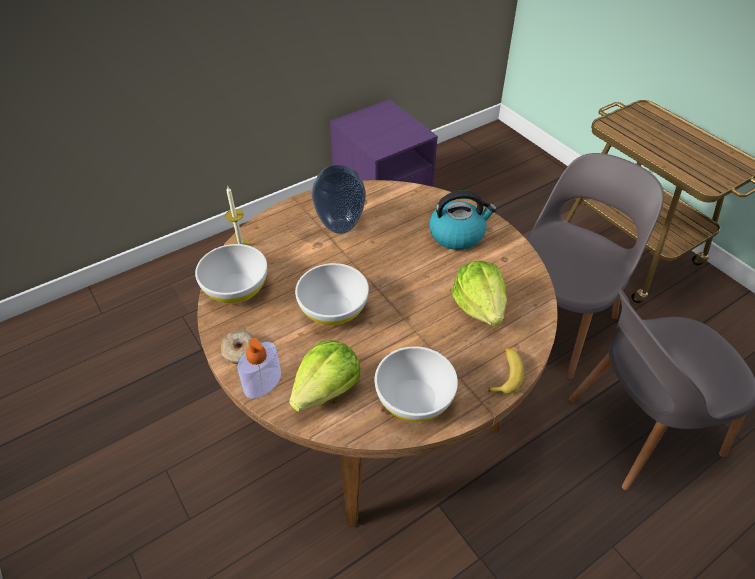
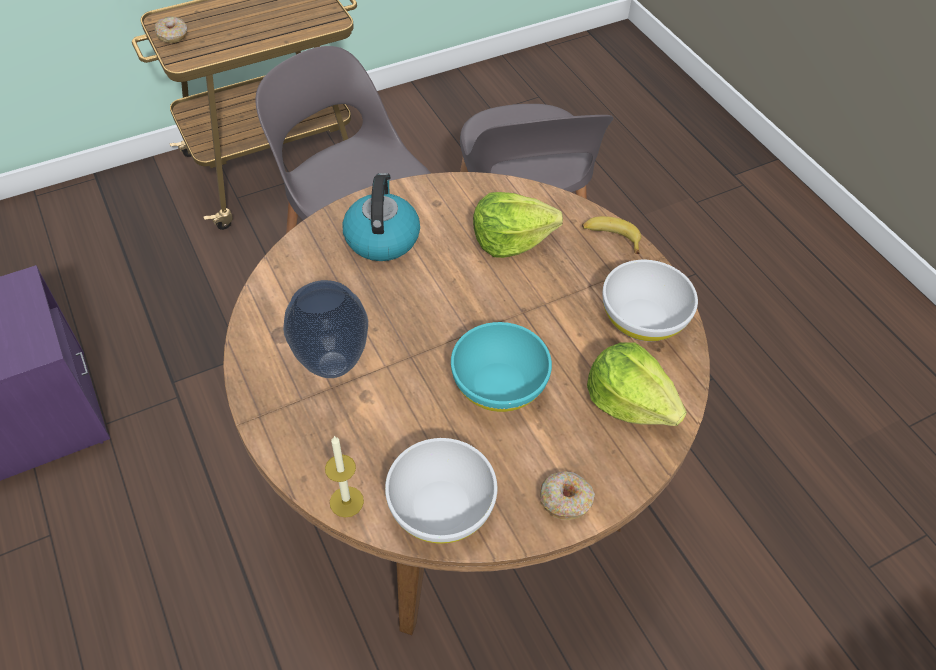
camera: 85 degrees left, 5 degrees up
(263, 383) = (619, 471): soap dispenser -> none
(333, 309) = (499, 385): white bowl -> turquoise bowl
(631, 115) = (172, 35): none -> donut

